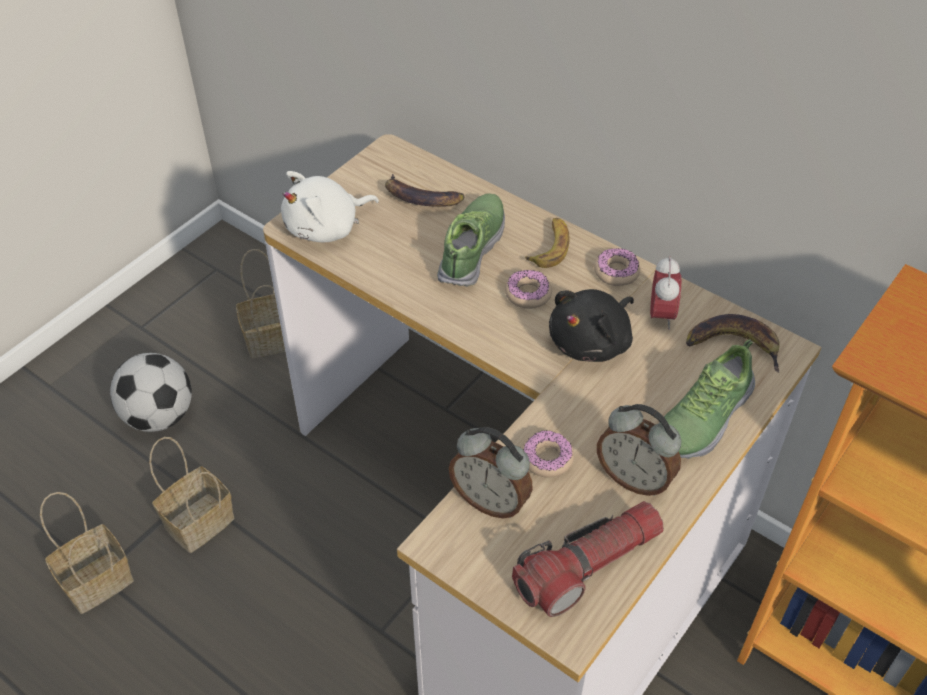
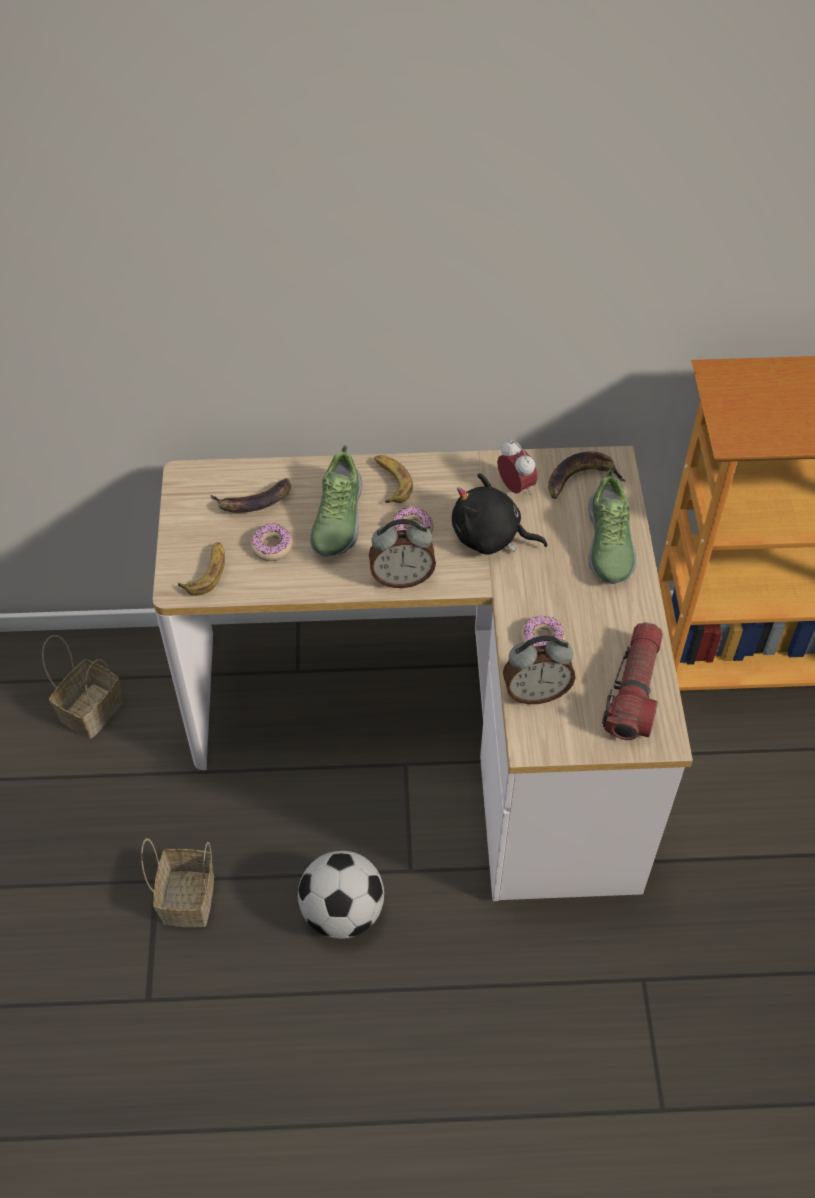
camera: 40 degrees left, 5 degrees up
(98, 579) = (150, 1003): basket -> none
(158, 416) = (59, 842): football -> football (342, 912)
(326, 228) = (207, 572): white plush toy -> banana
(472, 249) = (336, 519): shoe -> shoe turned 150 degrees counterclockwise
(592, 342) = (490, 537): black plush toy -> black plush toy turned 105 degrees clockwise
(616, 272) = (455, 473): donut -> donut (272, 546)
(634, 478) = (607, 614): alarm clock -> alarm clock (402, 577)

